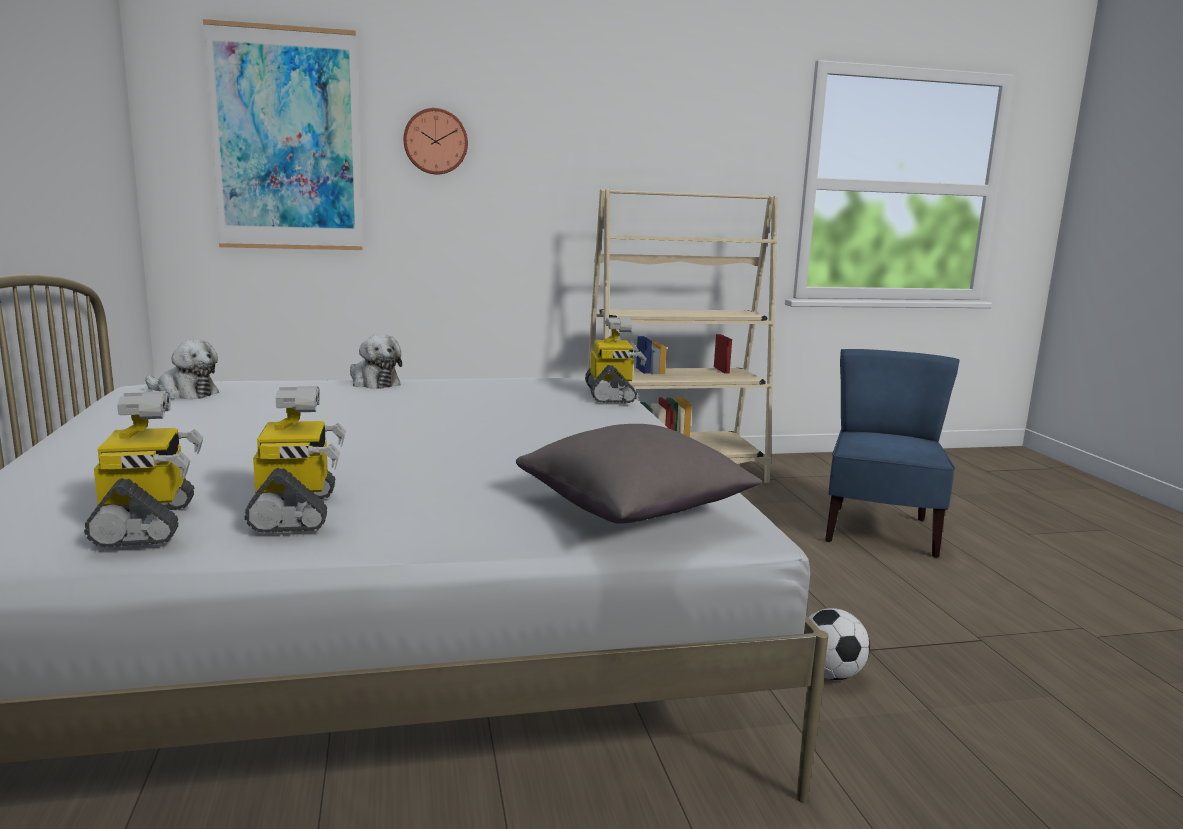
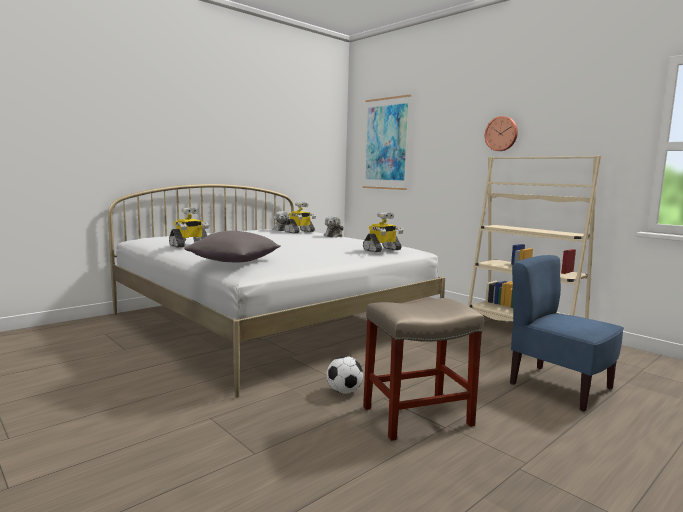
camera: 60 degrees right, 5 degrees down
(148, 523) = (168, 241): toy robot -> toy robot (299, 232)
(435, 141) = (436, 139): wall clock -> wall clock (501, 134)
(879, 531) = (559, 387): blue chair -> blue chair turned 120 degrees counterclockwise
(941, 645) = (418, 416): none -> beige stool

